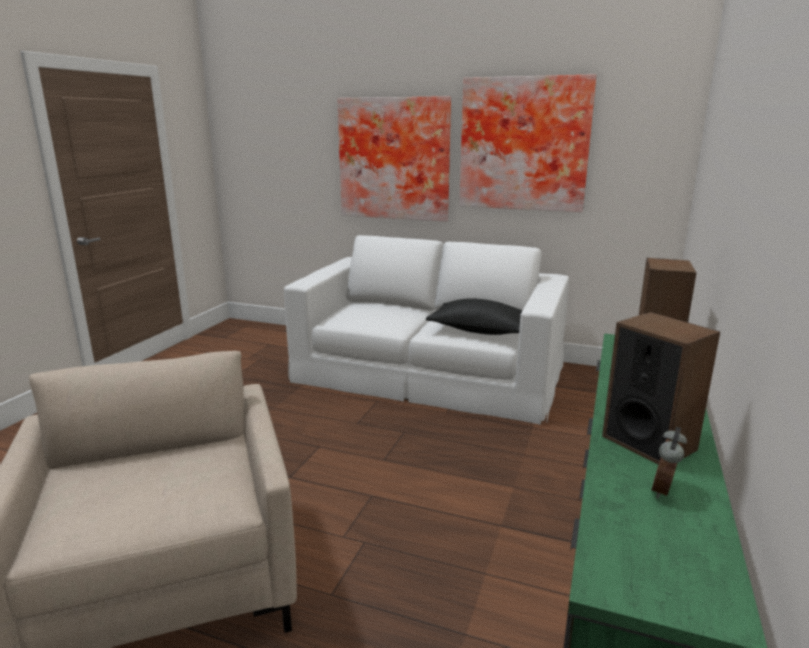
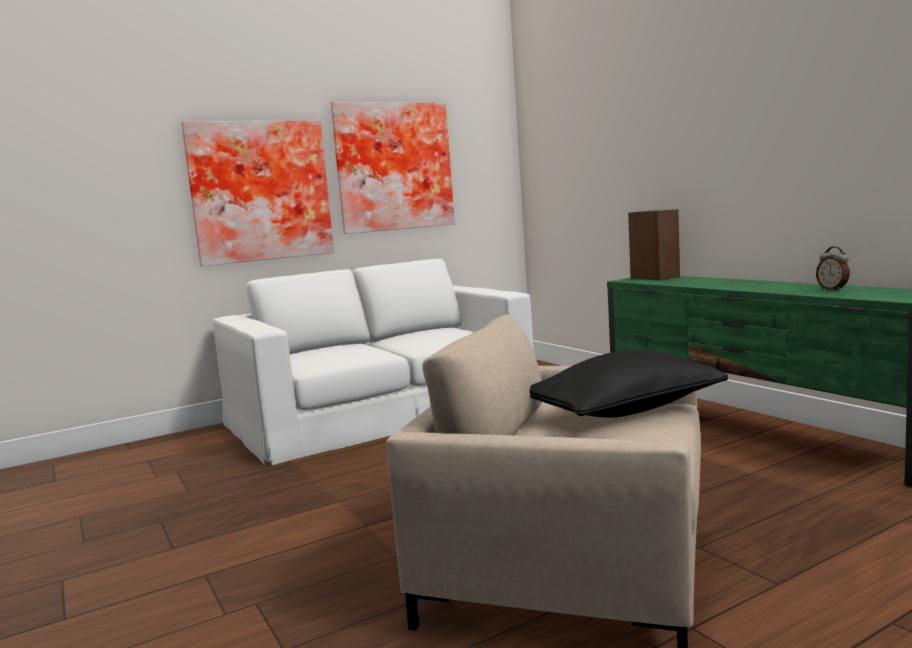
camera: 50 degrees left, 10 degrees down
(480, 331) = (453, 335): black pillow -> black pillow (625, 411)
(649, 442) = (777, 287): speaker -> none

